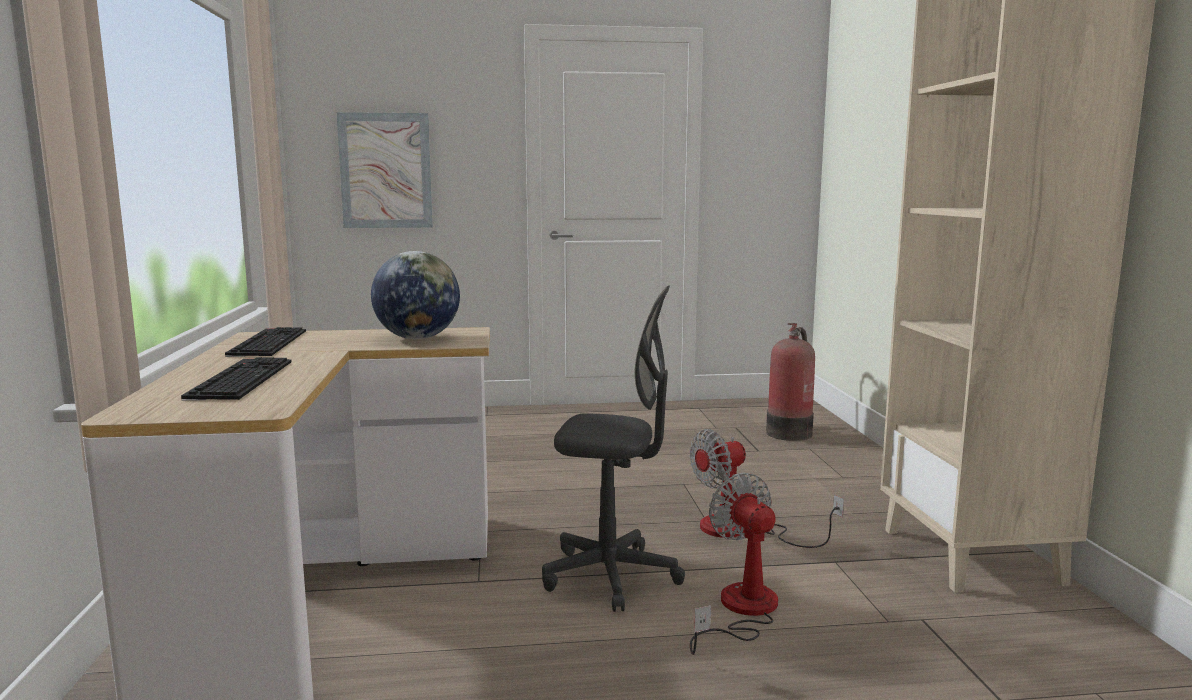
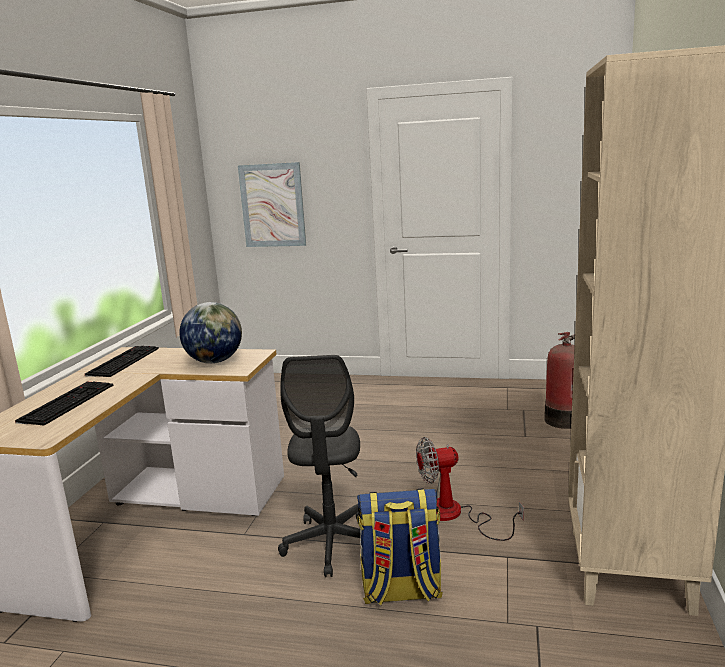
camera: 20 degrees right, 5 degrees up
(611, 576) = (331, 544): grey office chair -> grey office chair turned 60 degrees clockwise
(740, 611) = (401, 591): fan -> backpack

